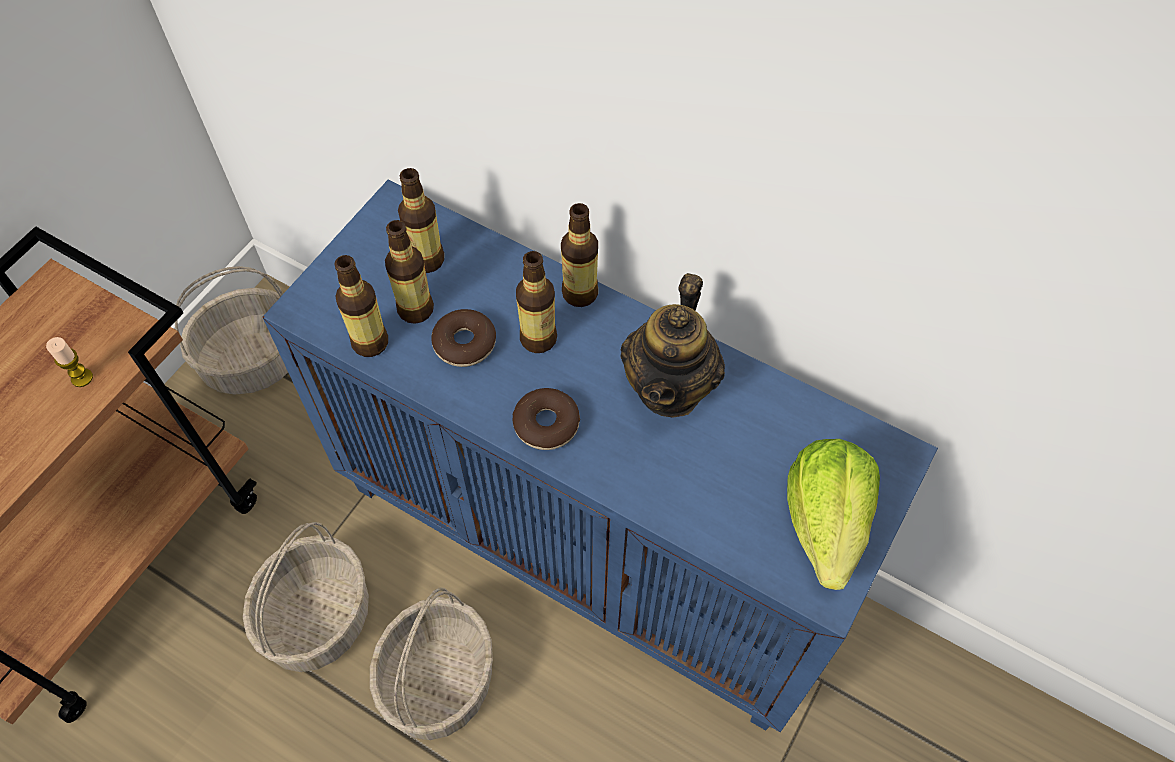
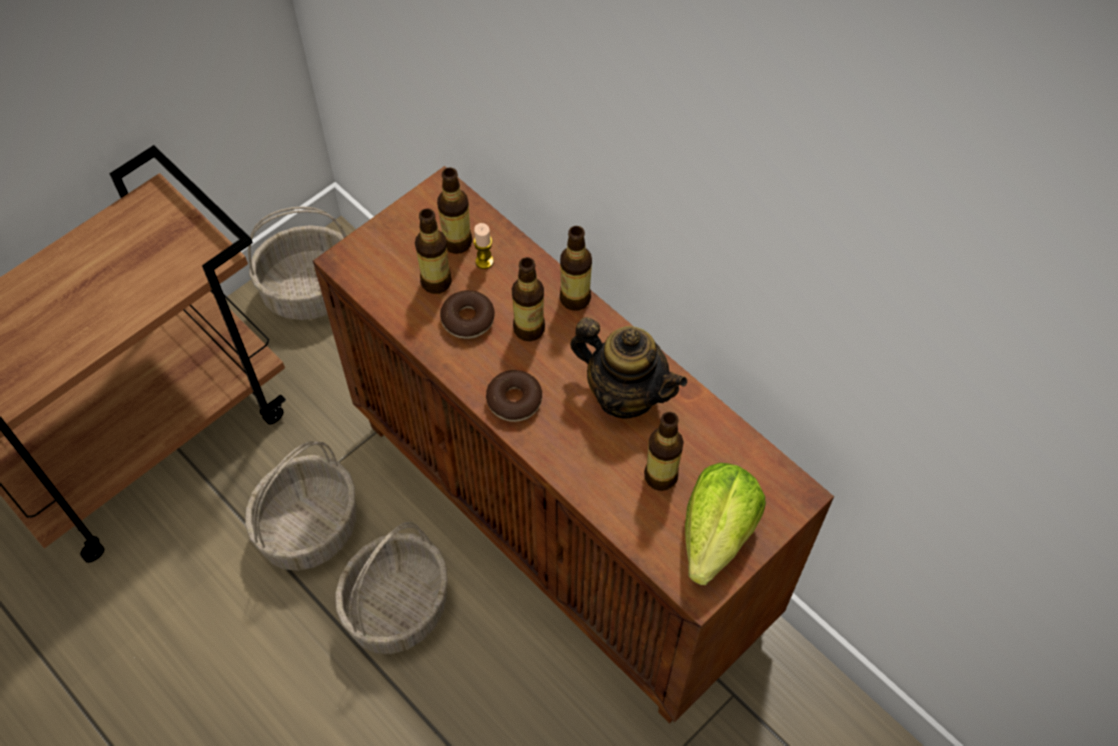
camera: 15 degrees right, 0 degrees up
(82, 378) = (162, 278): candle -> candle (484, 261)
(370, 342) = (392, 301): bottle -> bottle (660, 476)
(592, 544) = (563, 524): blue cabinet -> brown cabinet
(670, 387) = (625, 394): teapot -> teapot turned 90 degrees counterclockwise

